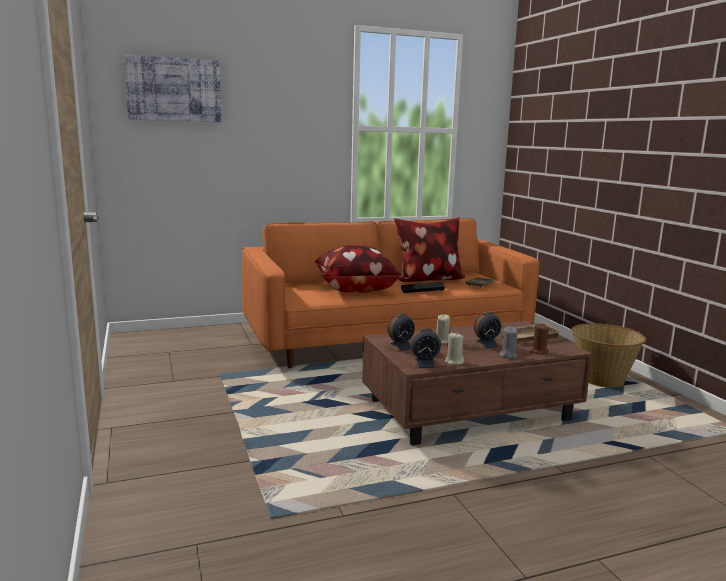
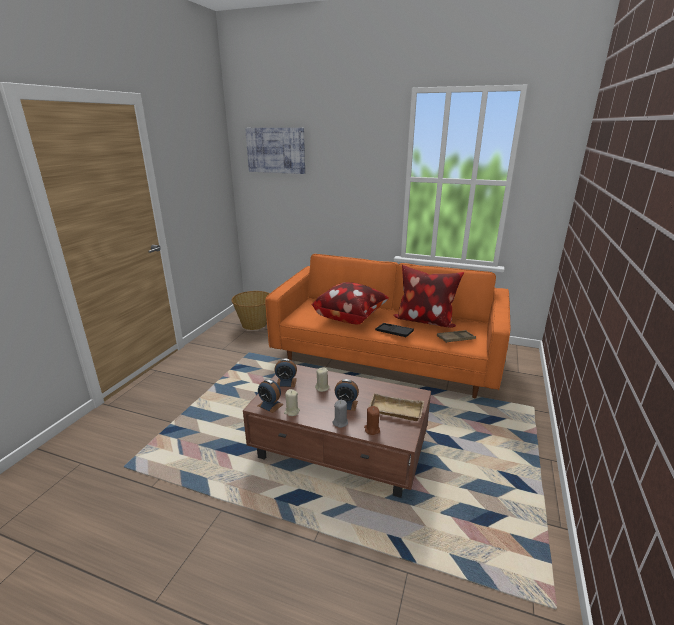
camera: 40 degrees right, 10 degrees up
(602, 380) = (505, 471): basket -> basket (254, 324)

